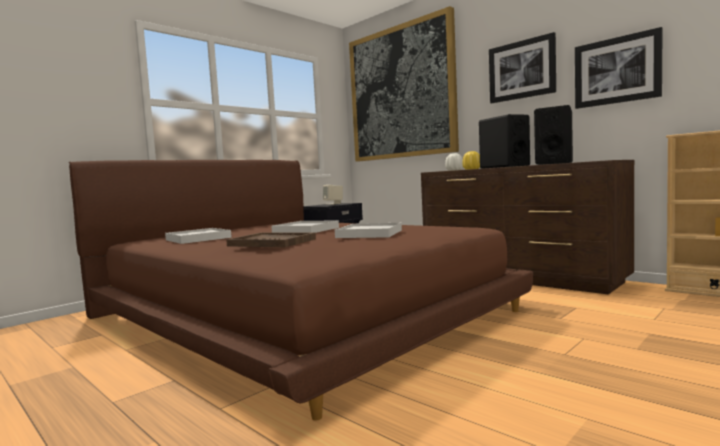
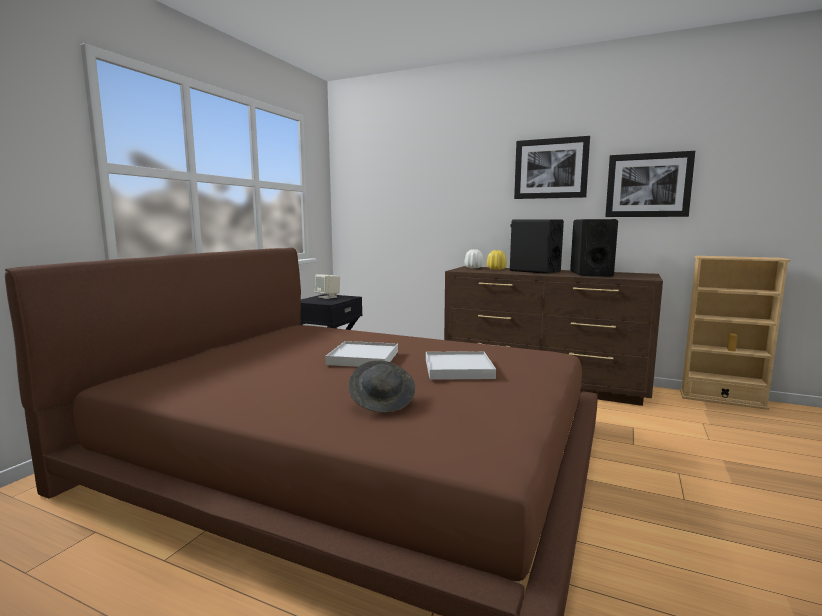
camera: 20 degrees left, 5 degrees up
(198, 239) = (227, 378): white tray -> none
(272, 242) = (382, 401): brown tray -> grey hat
(401, 93) = (405, 171): picture -> none

